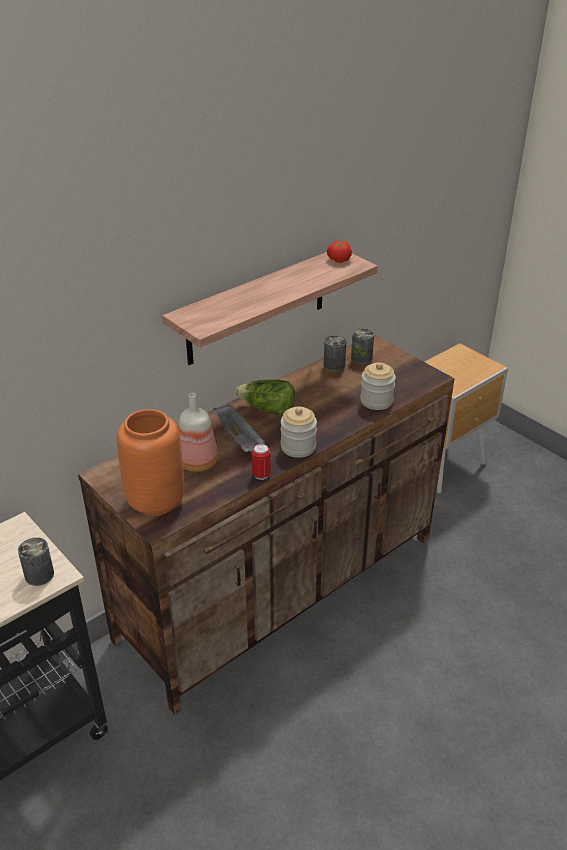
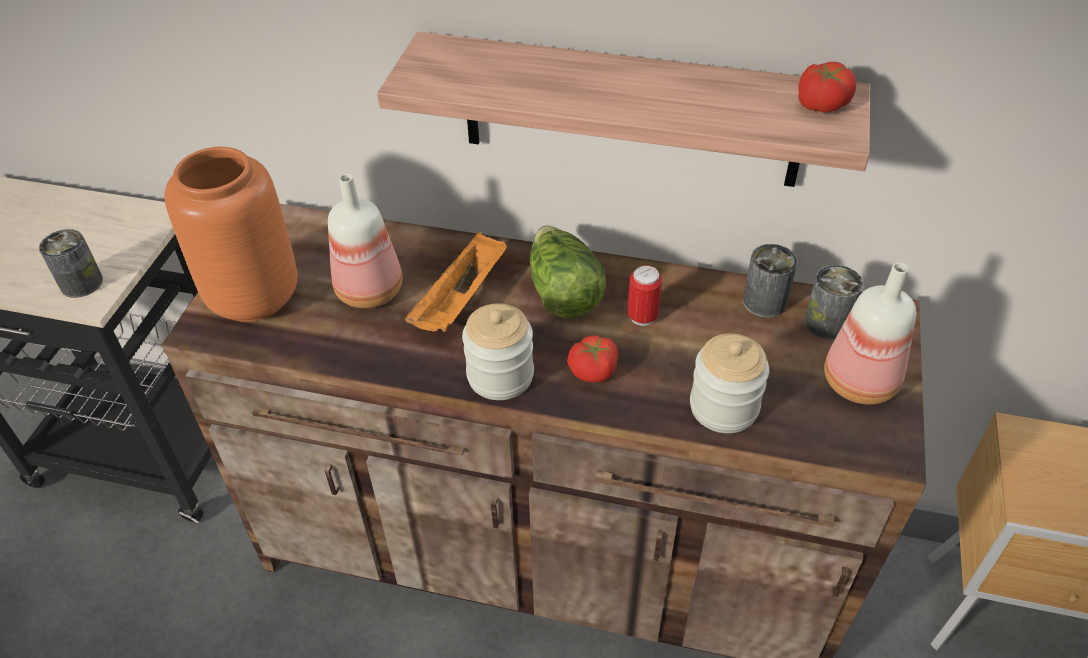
camera: 55 degrees right, 10 degrees up
(239, 439) = (460, 301): grey tray -> orange tray
(261, 475) = (395, 371): can -> can (642, 316)
(323, 422) = (594, 370): none -> tomato
(398, 367) = (860, 384): none -> bottle

